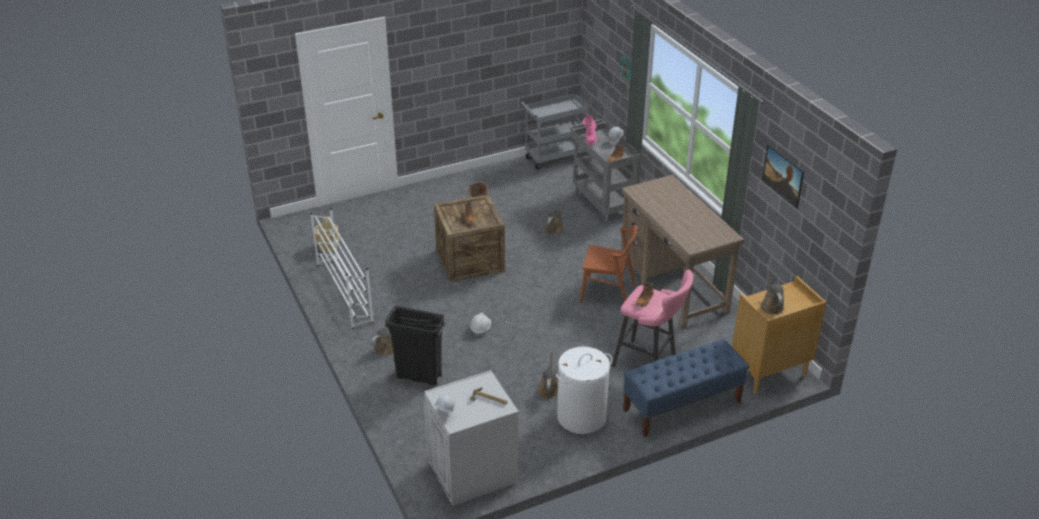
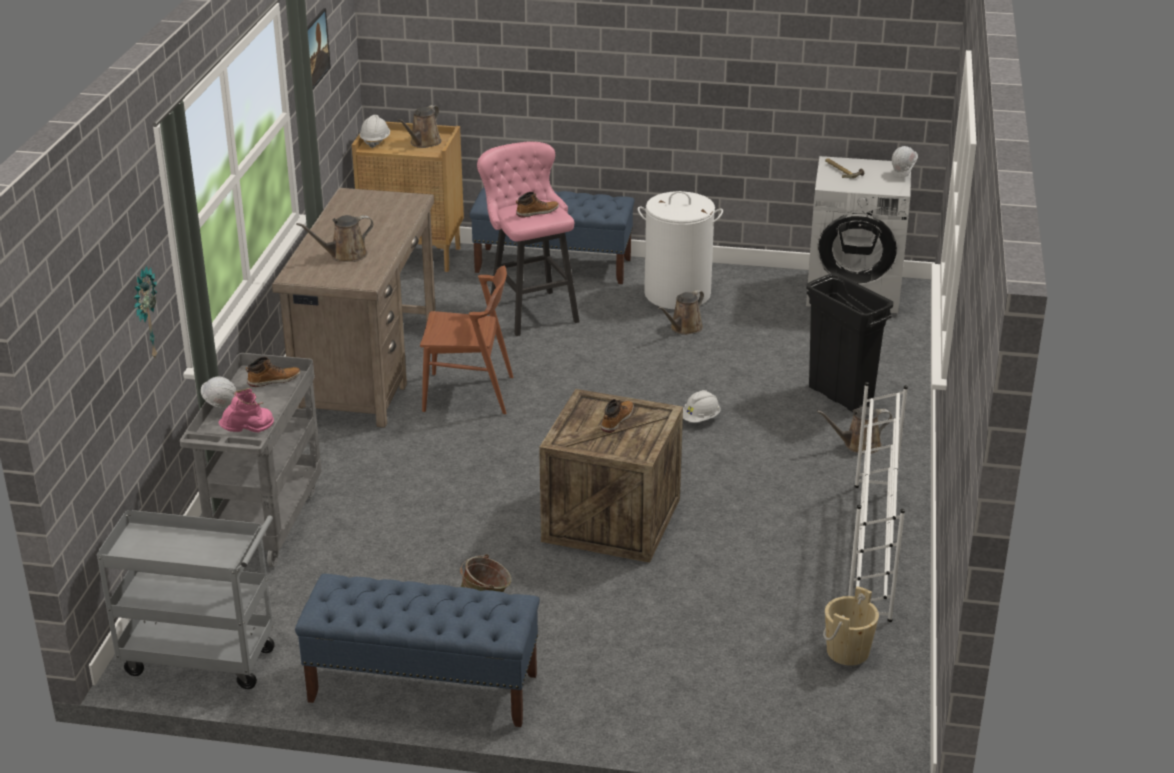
camera: 145 degrees left, 5 degrees down
(472, 179) = (422, 688): none -> blue bench
(555, 228) = (407, 516): brown watering can -> brown watering can (345, 255)
(607, 294) = (469, 393): brown chair -> brown chair turned 135 degrees clockwise
(799, 294) = (375, 141): none -> white hard hat

